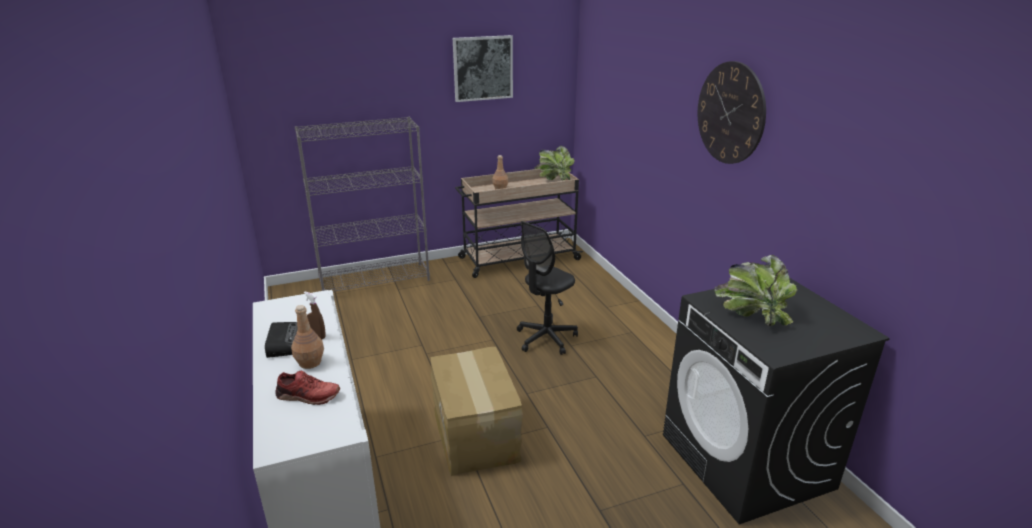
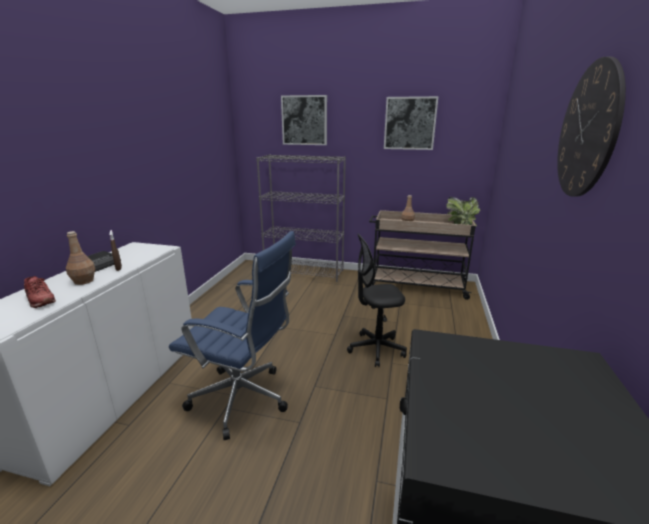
camera: 35 degrees right, 5 degrees down
(344, 73) = (304, 120): none -> picture
(476, 434) = (244, 400): cardboard box -> blue office chair
(752, 315) = (475, 384): potted plant -> none

